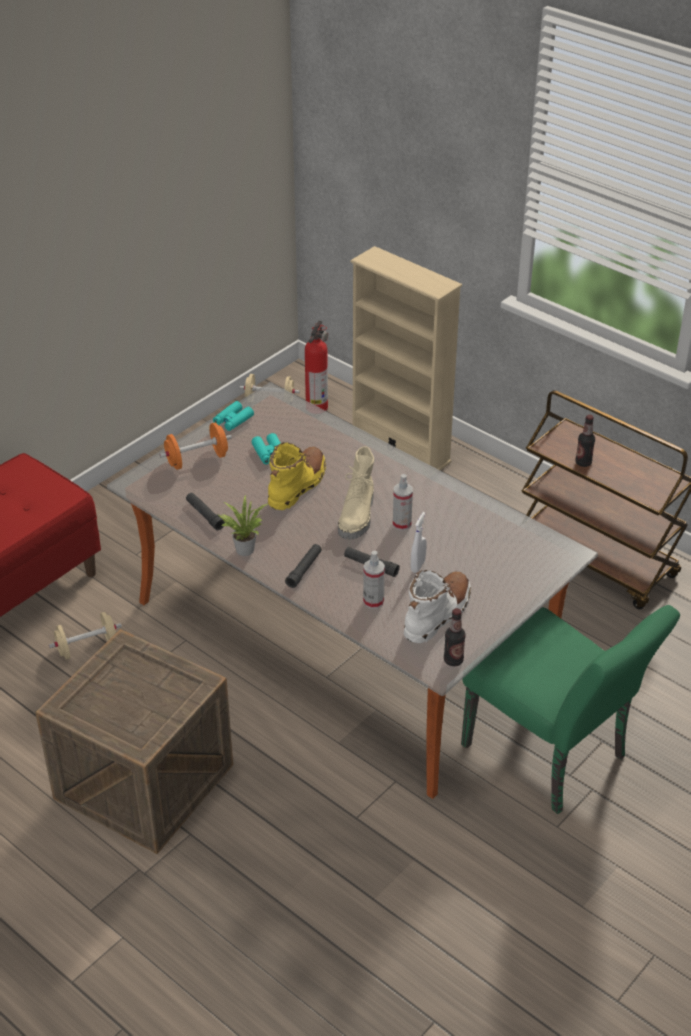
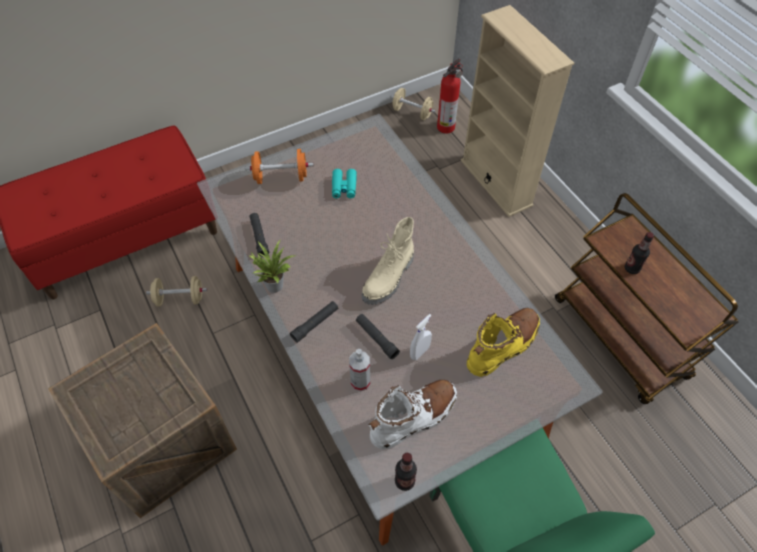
camera: 20 degrees right, 15 degrees up
(233, 420) = (330, 145): turquoise binoculars -> none
(297, 485) = (352, 228): yellow boot -> yellow boot (503, 346)
(402, 524) = (425, 298): spray bottle -> none

